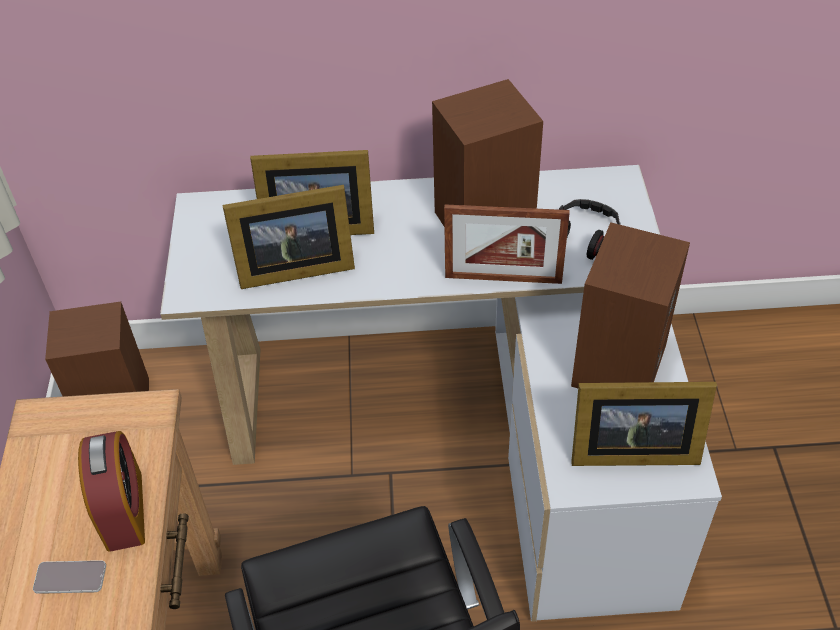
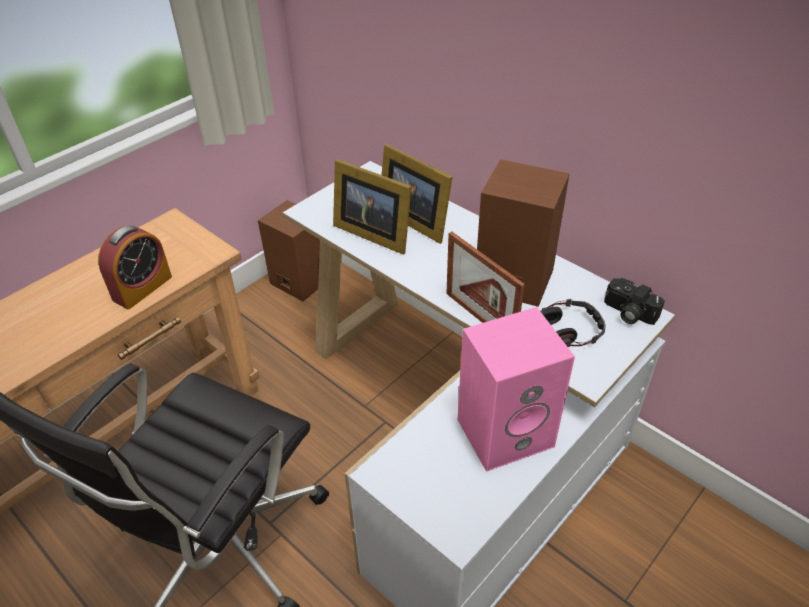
camera: 45 degrees right, 5 degrees down
(70, 577) = (85, 299): phone -> none
(606, 187) = (628, 313): none -> camera
(617, 363) = (506, 431): brown speaker -> pink speaker
(629, 449) = (441, 486): picture frame -> none

